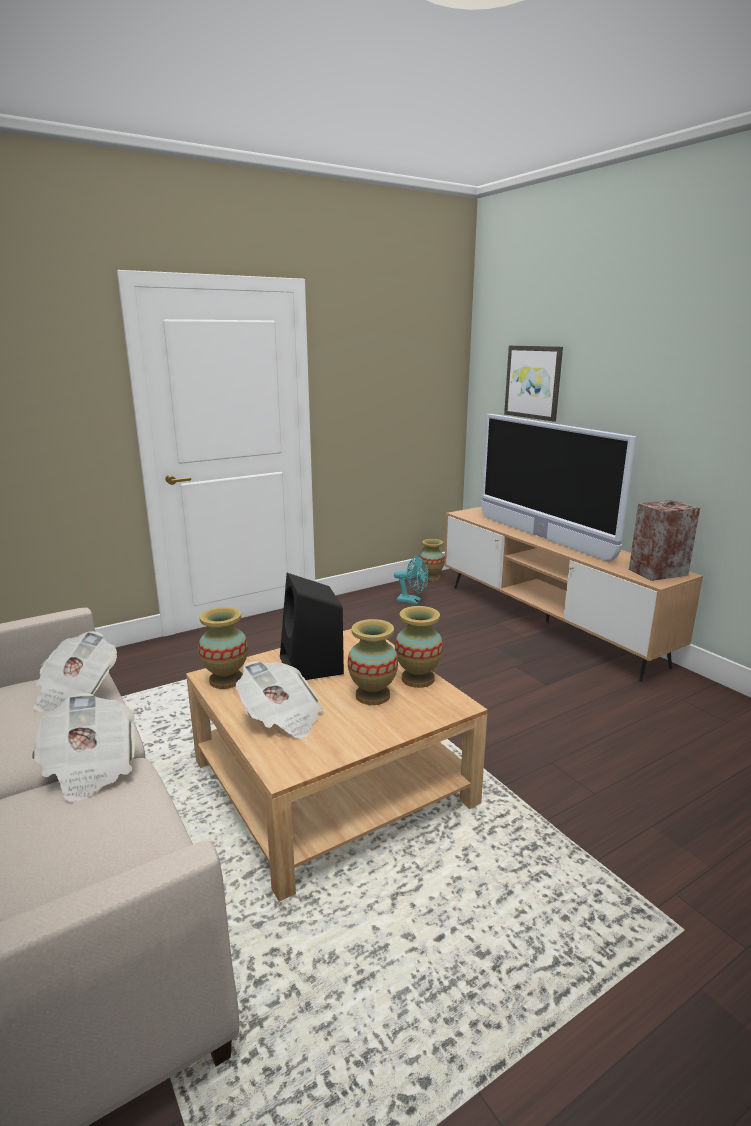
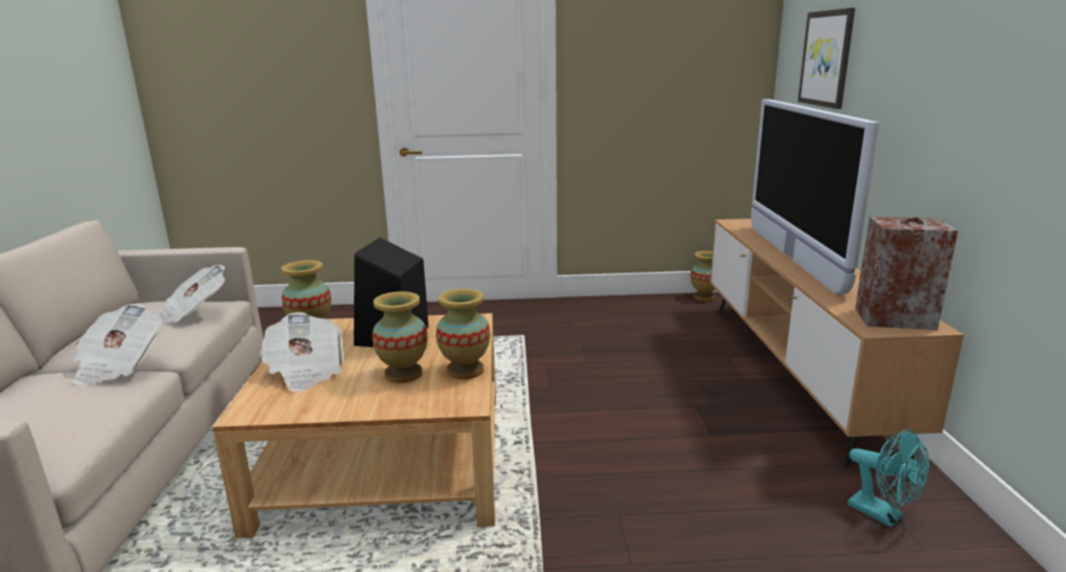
camera: 30 degrees right, 0 degrees up
(412, 601) = (655, 316): turquoise fan -> turquoise fan (883, 515)

